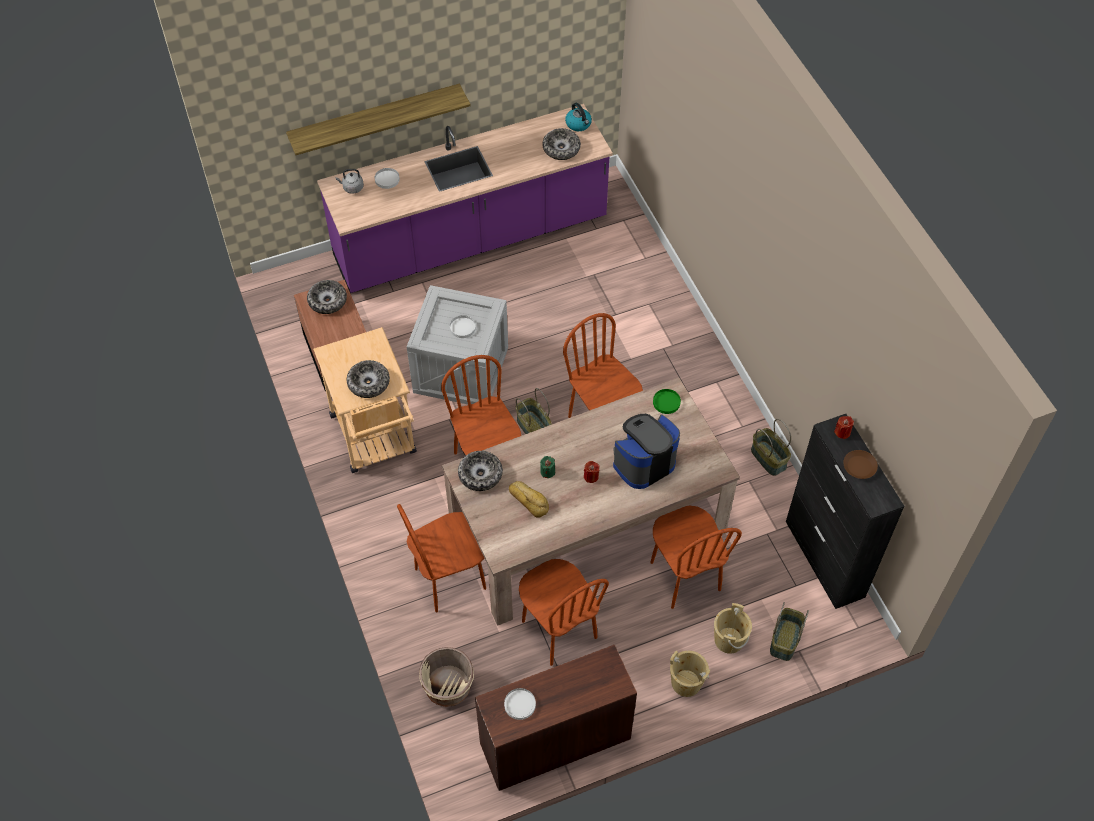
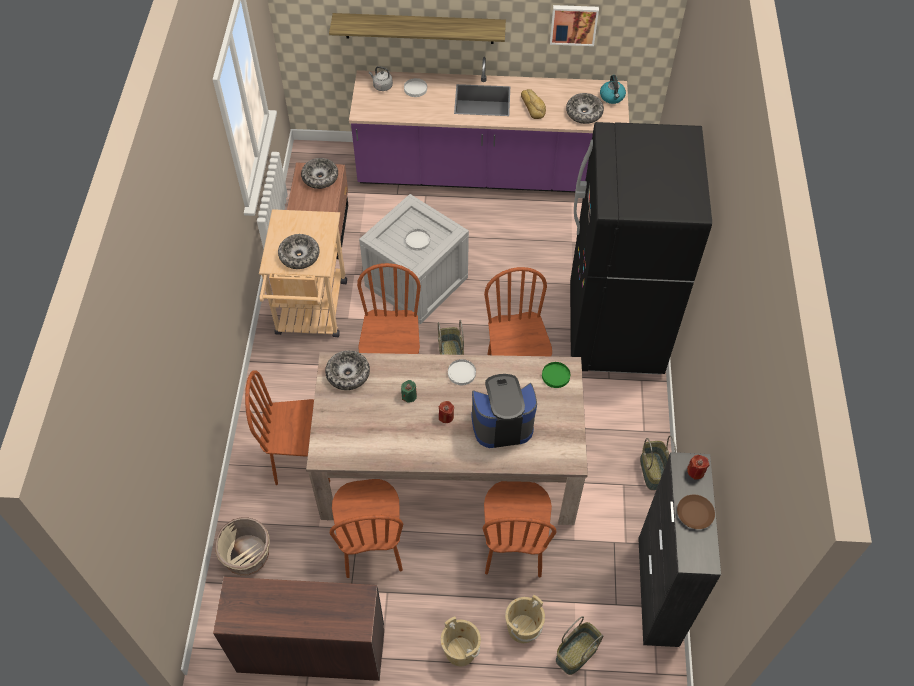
camera: 25 degrees right, 0 degrees up
(520, 705) = (258, 603): white plate -> white plate (461, 373)
(525, 67) = (573, 24): none -> picture
(529, 500) = (377, 415): bread -> bread (533, 106)
(669, 345) = (615, 330): none -> black fridge

